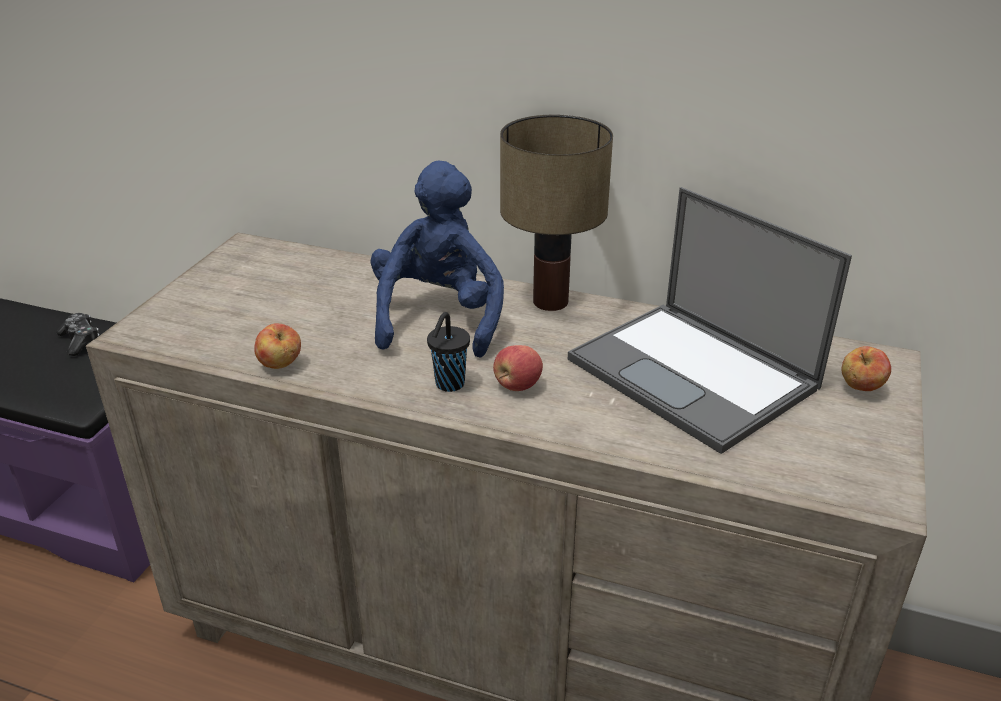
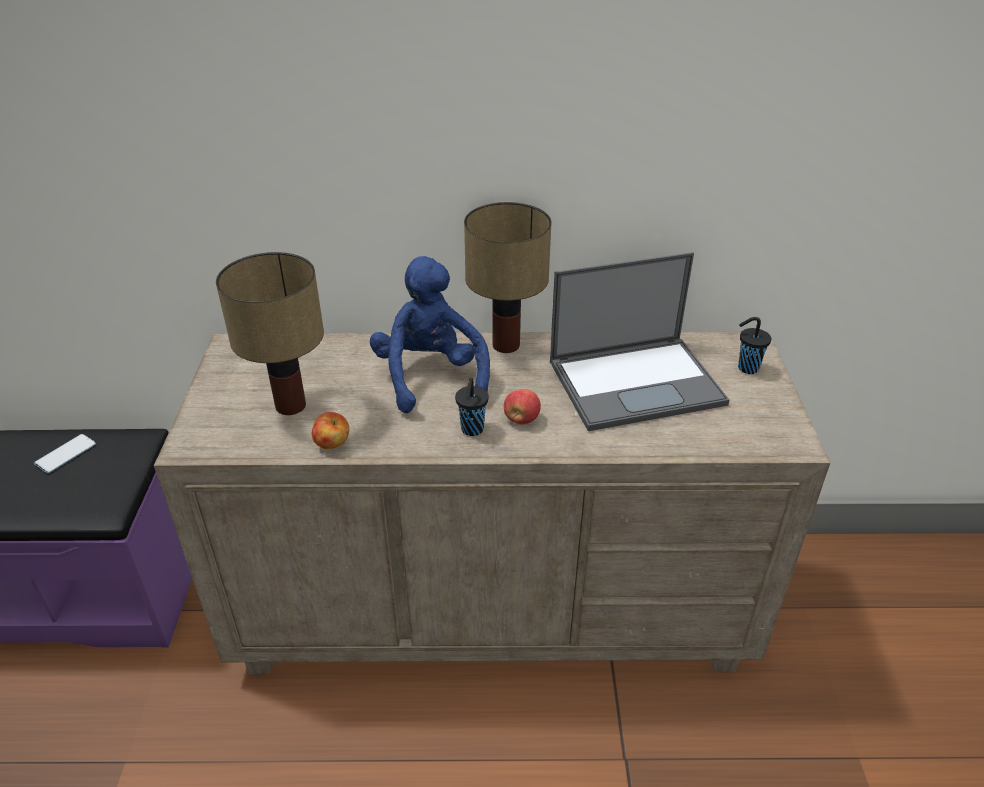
camera: 20 degrees left, 5 degrees up
(80, 340) = (65, 454): game controller -> phone
(262, 317) = (289, 406): none -> table lamp
(695, 374) = (637, 382): laptop -> laptop turned 45 degrees counterclockwise
(861, 388) = (746, 368): apple -> black cup

